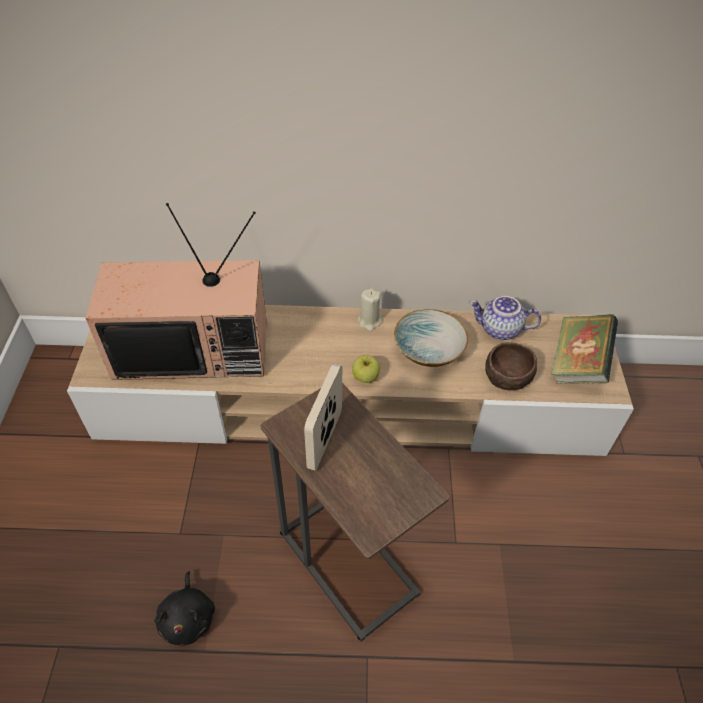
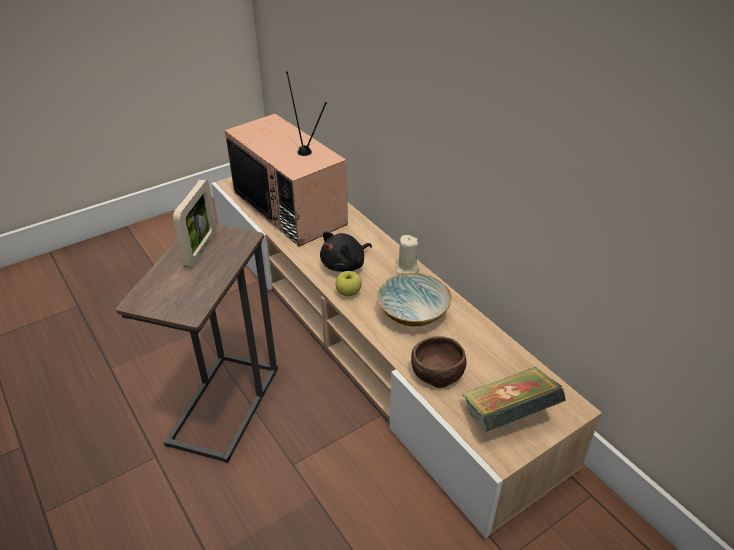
camera: 55 degrees right, 10 degrees down
(188, 617) = (128, 348): black plush toy -> black plush toy (345, 264)
(325, 440) = (201, 250): picture frame -> picture frame turned 120 degrees clockwise
(499, 330) = (486, 345): teapot -> none

